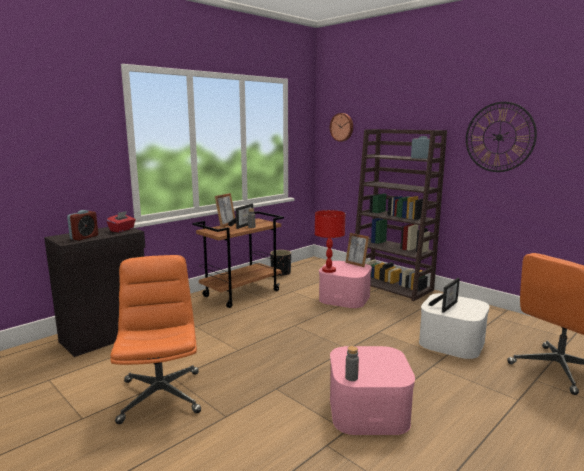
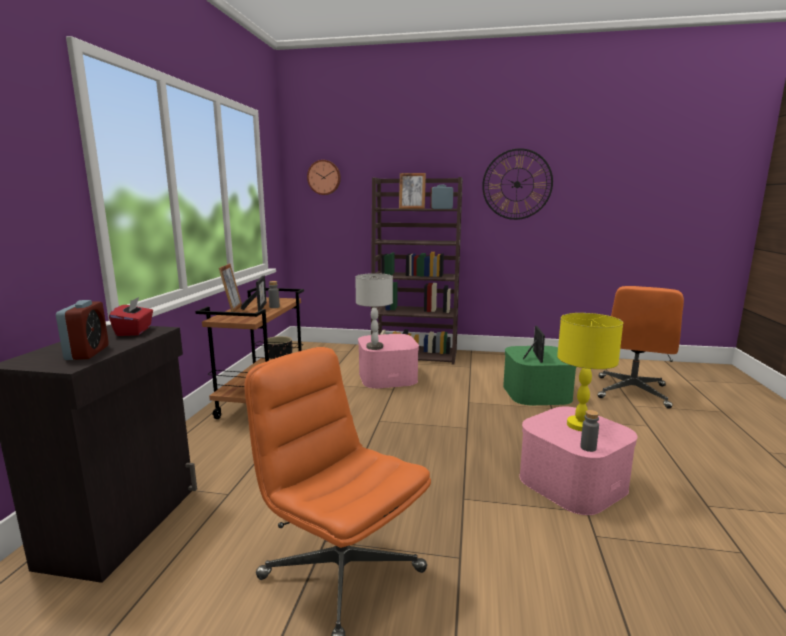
camera: 35 degrees left, 0 degrees up
(329, 270) = (374, 347): red table lamp -> grey table lamp
(356, 264) = (391, 335): picture frame -> picture frame (412, 208)
(376, 363) = (580, 425): none -> yellow table lamp
(451, 341) = (536, 392): white storage box -> green storage box

